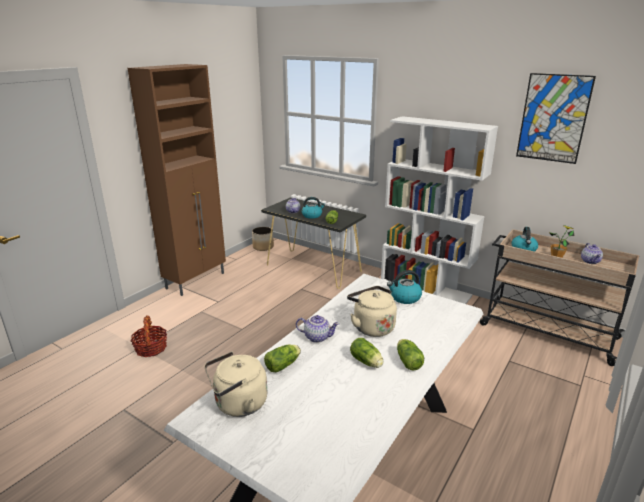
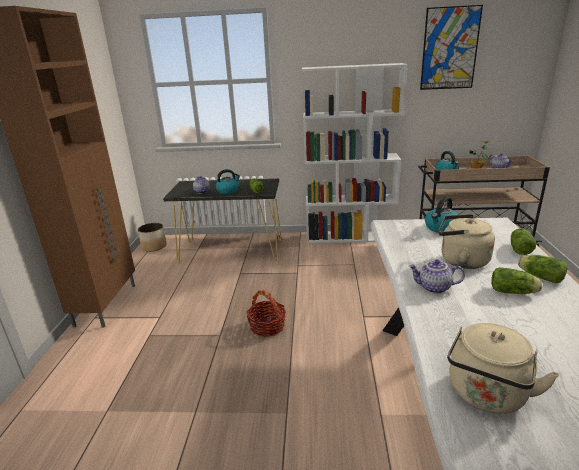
camera: 30 degrees left, 0 degrees up
(151, 348) = (125, 405): basket -> basket (267, 327)
(284, 365) = (453, 328): lettuce -> lettuce (519, 248)
(317, 337) = (434, 288): teapot -> teapot turned 150 degrees counterclockwise

